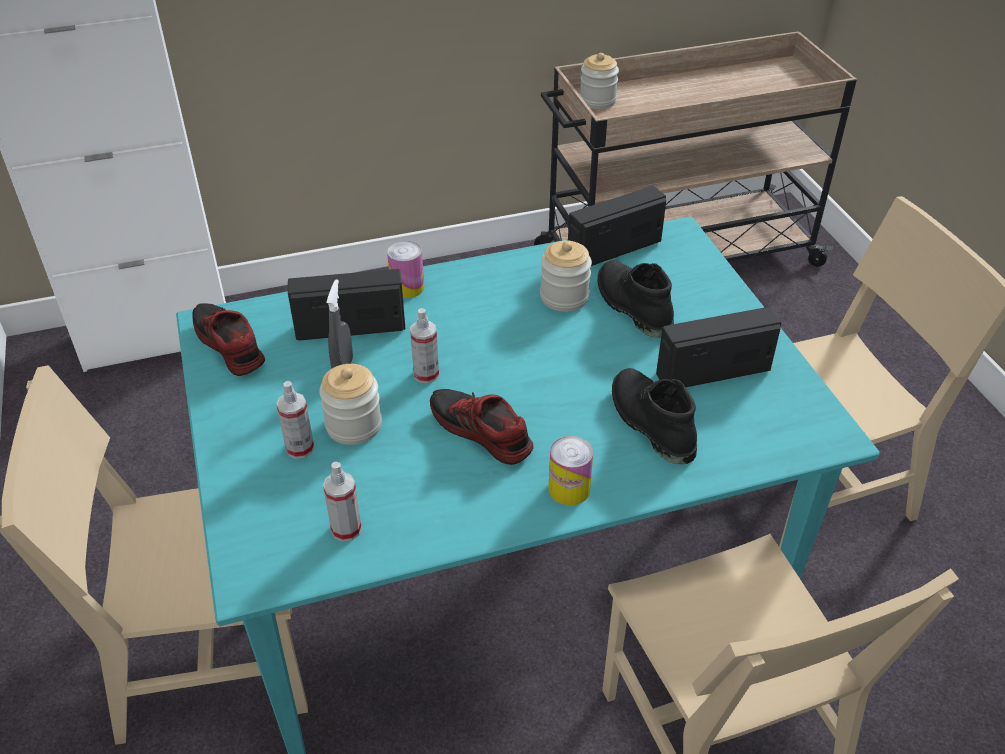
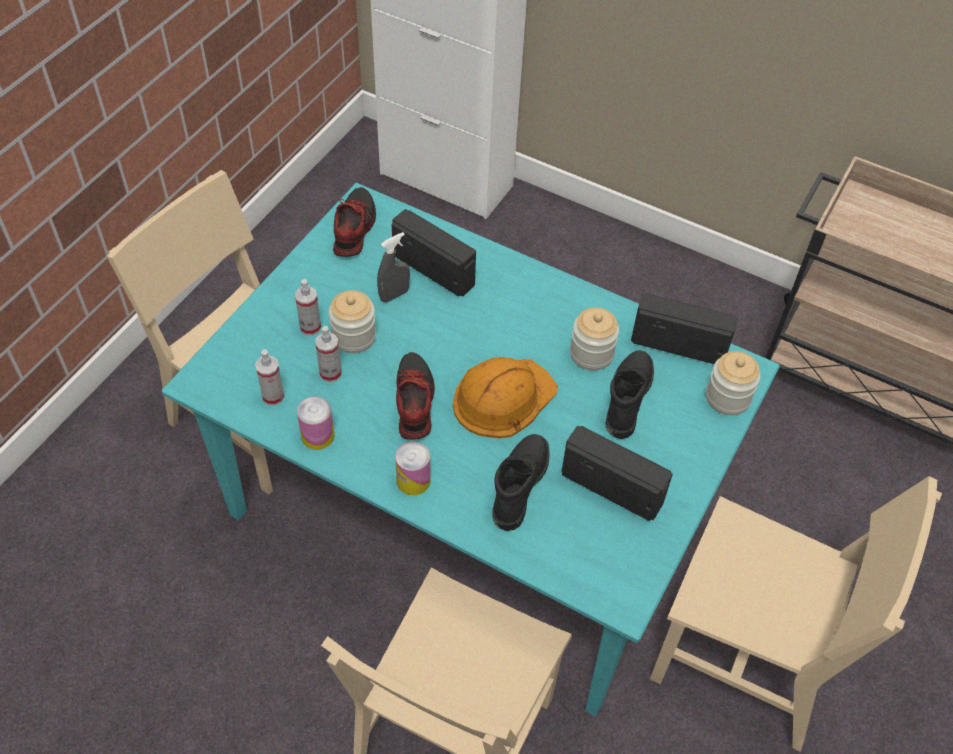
camera: 45 degrees right, 10 degrees up
(407, 287) = (502, 267): can -> can (317, 436)
(426, 374) = (434, 337): spray bottle -> spray bottle (330, 373)
(546, 374) = (503, 397): none -> orange hard hat
(597, 100) = (869, 210): jar -> jar (727, 398)

